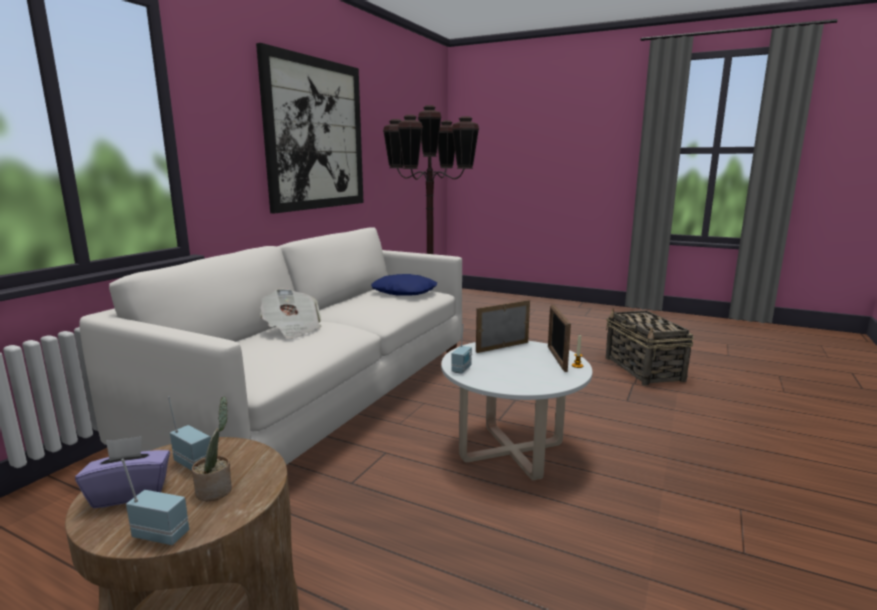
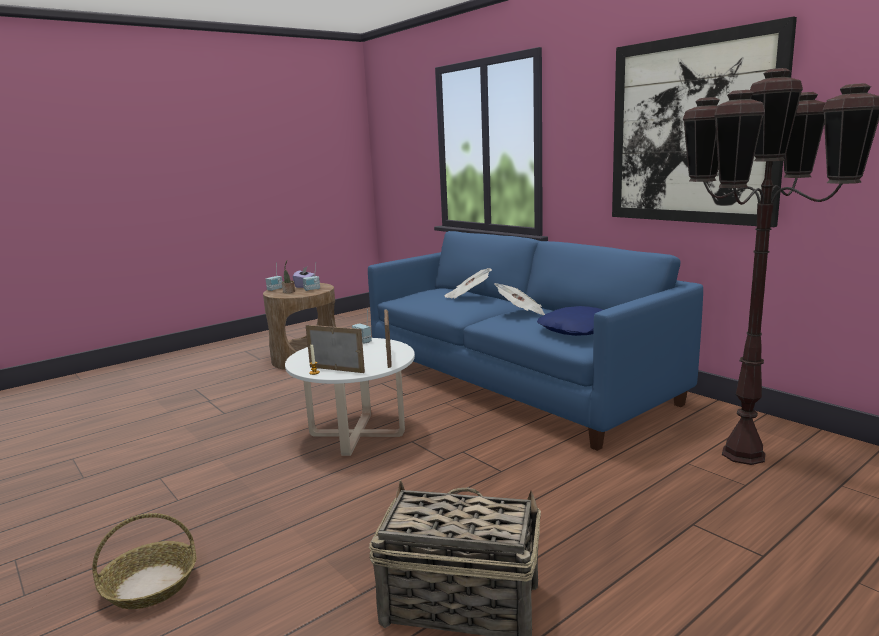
camera: 115 degrees right, 0 degrees up
(323, 399) = (515, 381): white sofa -> blue sofa
(360, 307) = (521, 313): none -> newspaper
(800, 459) = (150, 585): none -> basket

